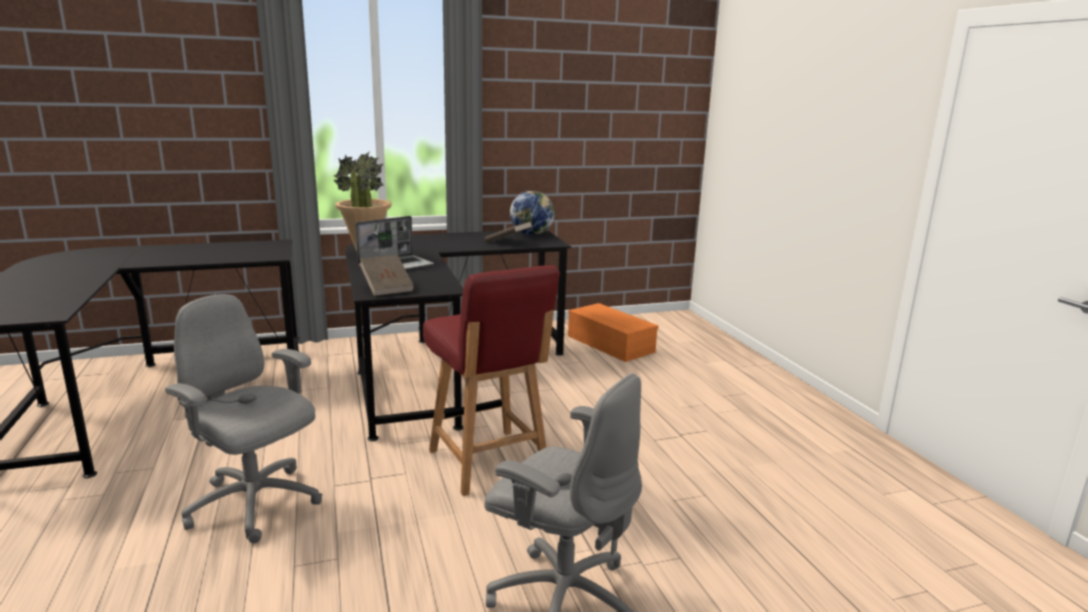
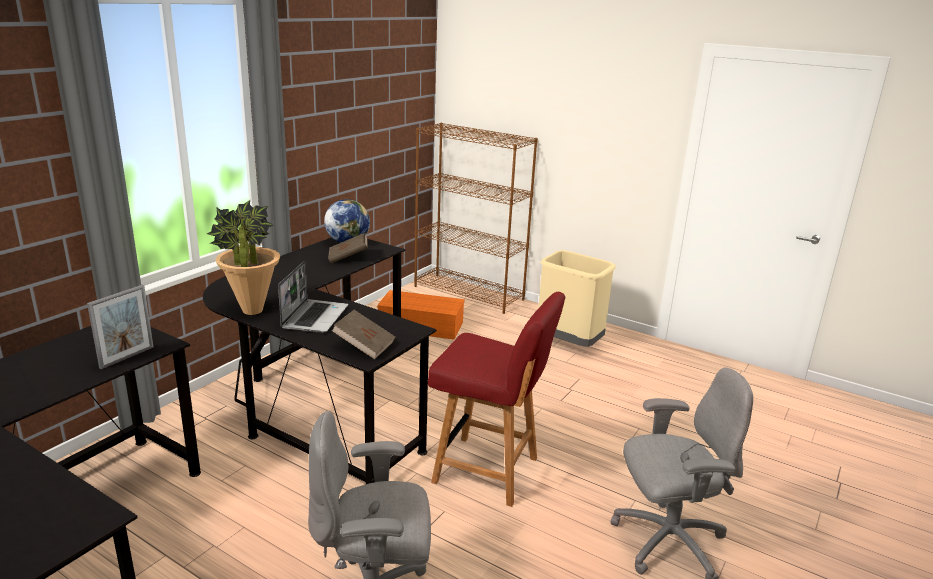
camera: 40 degrees left, 5 degrees up
(242, 257) = (127, 357): none -> picture frame
(701, 333) = (469, 293): none -> brown bookcase
(746, 400) = (569, 343): none -> beige trash can

